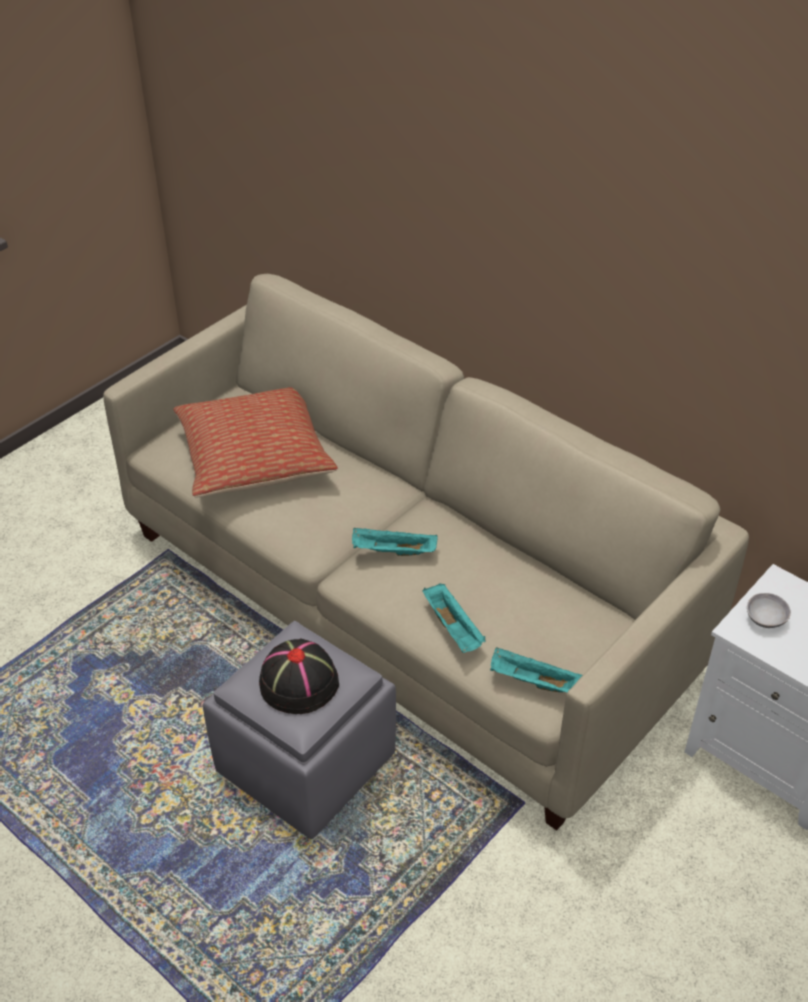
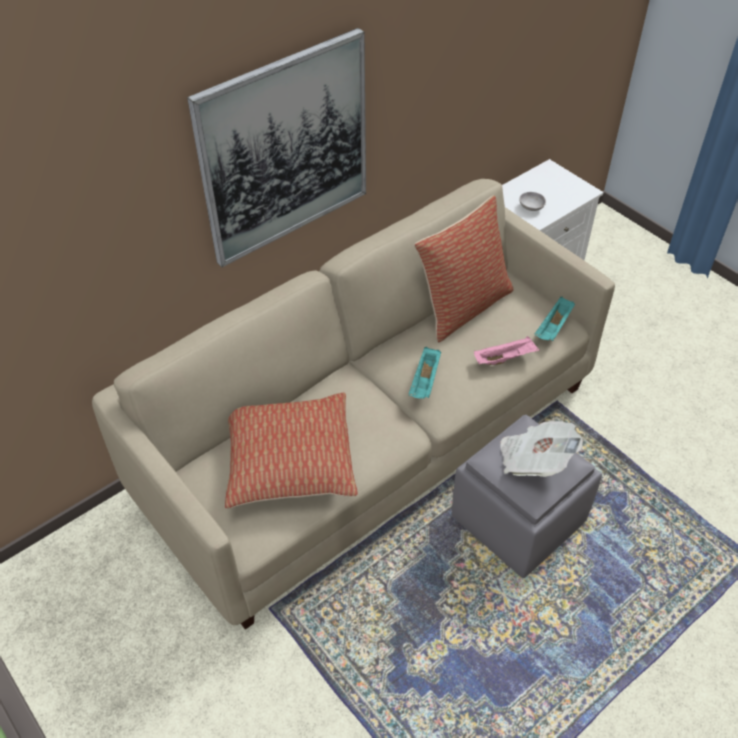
camera: 80 degrees left, 5 degrees up
(298, 681) = (534, 460): black hat -> newspaper
(453, 628) = (505, 358): turquoise tray -> pink tray
(503, 223) = (285, 149): none -> picture
(544, 579) = (463, 306): none -> pillow

